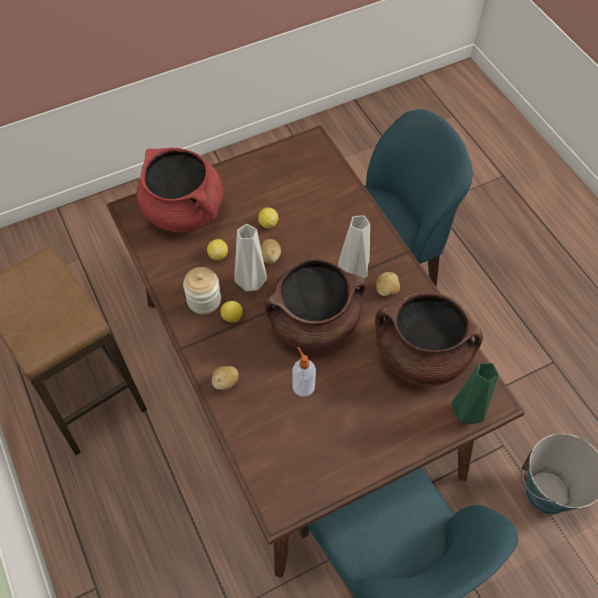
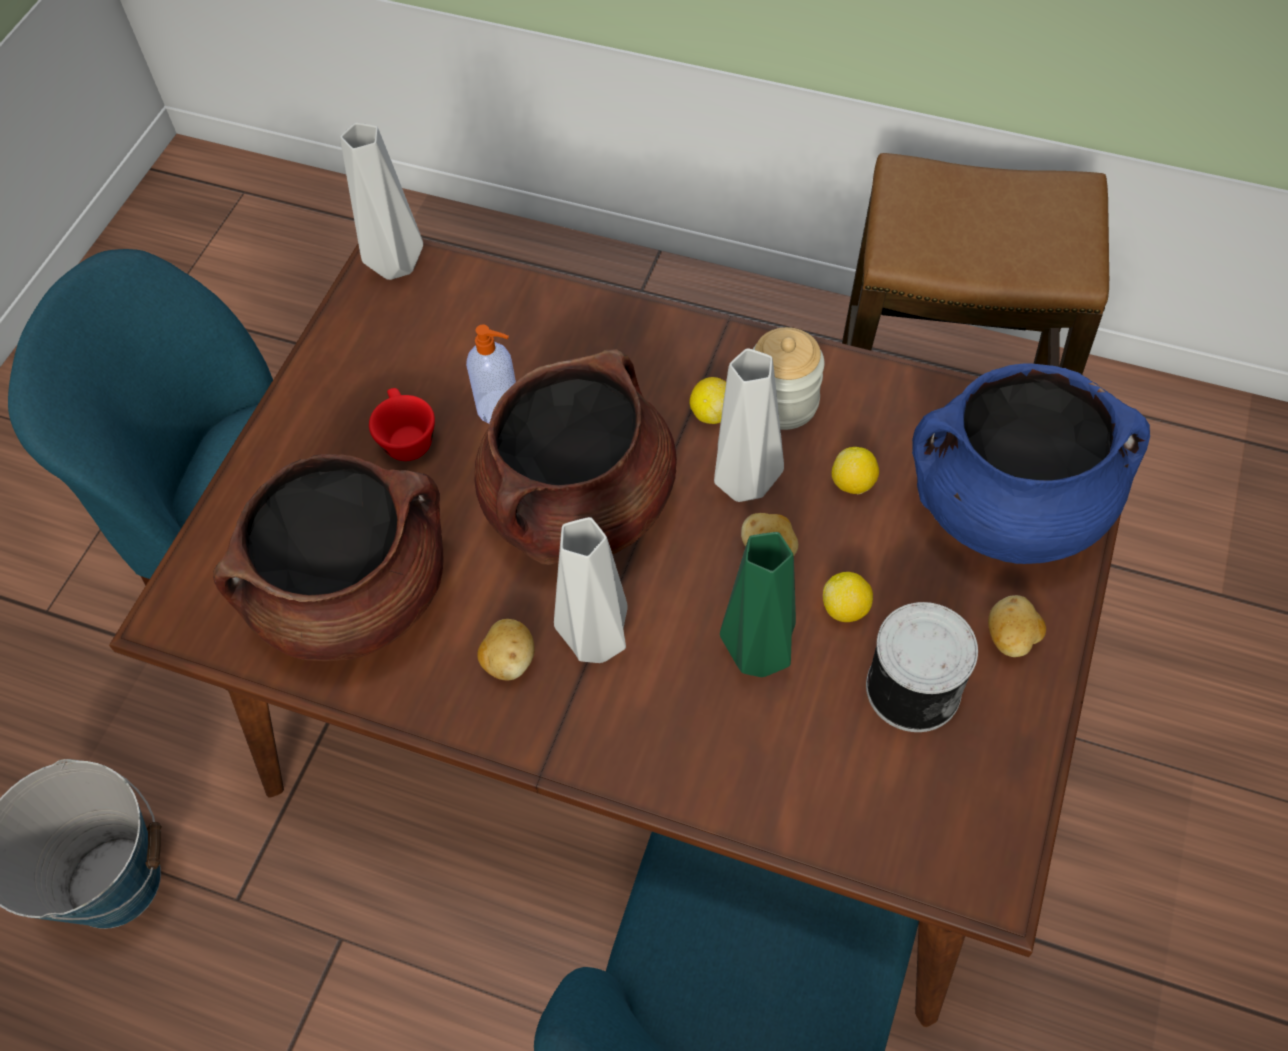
camera: 140 degrees right, 0 degrees up
(184, 211) = (1007, 507): red cooking pot -> blue cooking pot
(225, 382) = (614, 329): potato -> potato (1011, 639)
(276, 191) = (911, 686): none -> can
(280, 501) = (393, 266): none -> grey vase
(350, 404) = (405, 437): none -> red cup
(465, 413) = (211, 561): green vase -> green vase (761, 653)

